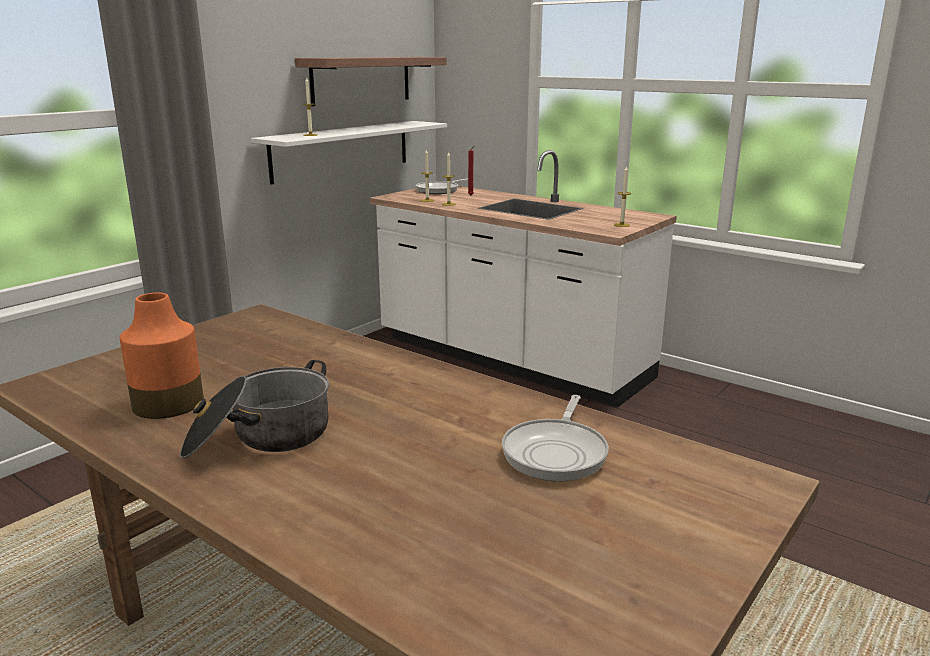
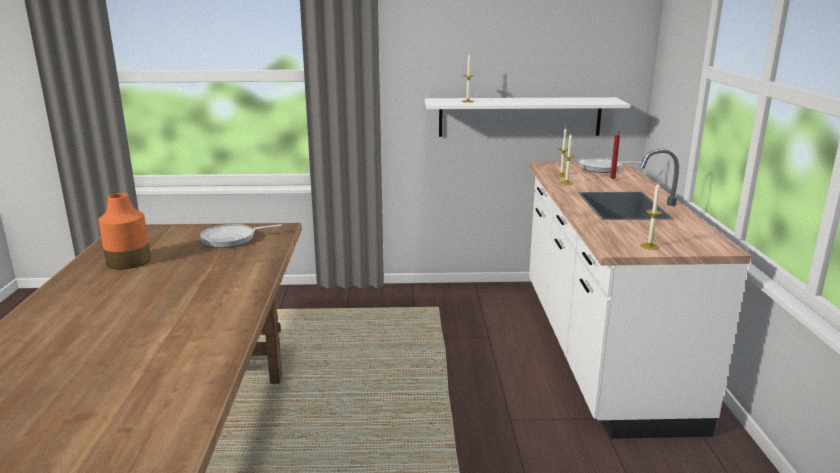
camera: 50 degrees right, 0 degrees up
(260, 438) = (102, 296): cooking pot -> none
(361, 80) = (552, 56): shelf -> none
(556, 452) = (148, 381): frying pan -> frying pan (232, 239)

